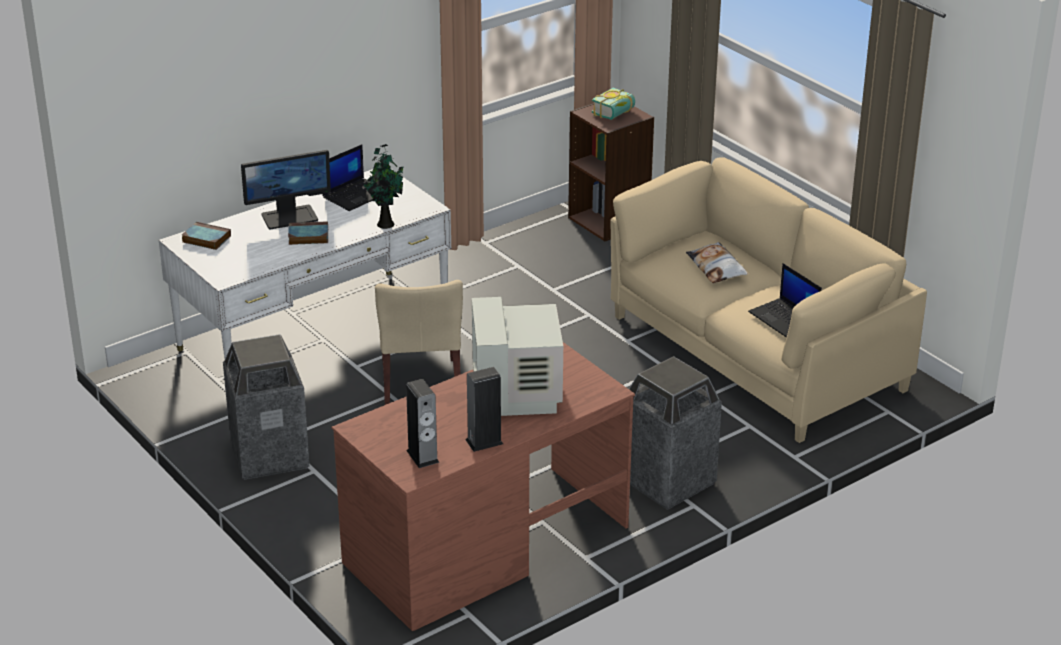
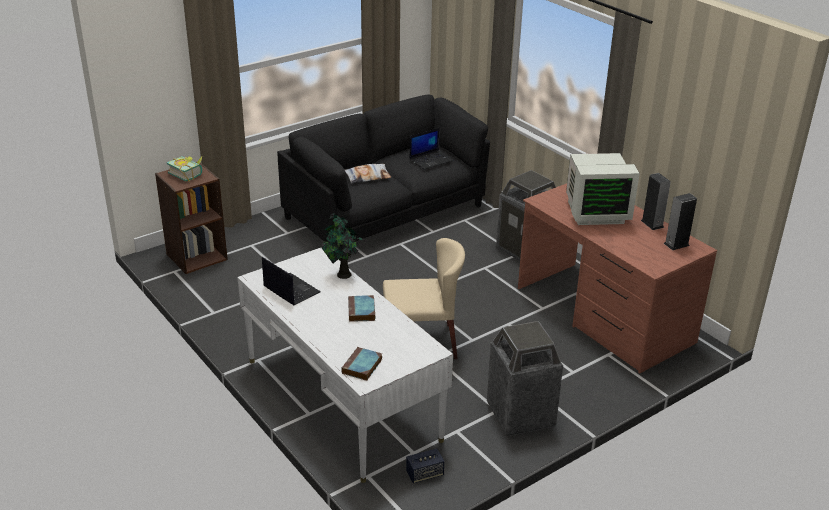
camera: 90 degrees left, 0 degrees up
(181, 387) = (424, 474): none -> speaker
(289, 217) = (325, 322): monitor -> none
(756, 353) = (385, 212): beige sofa -> black sofa

